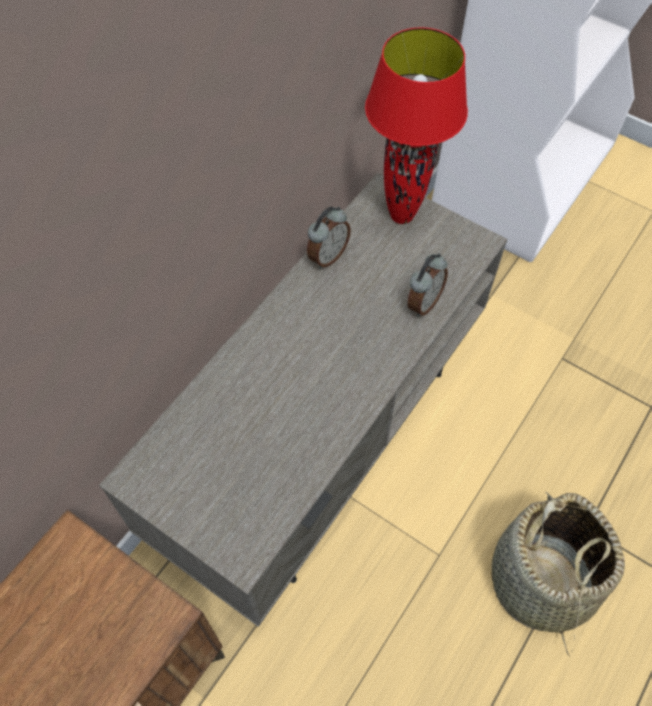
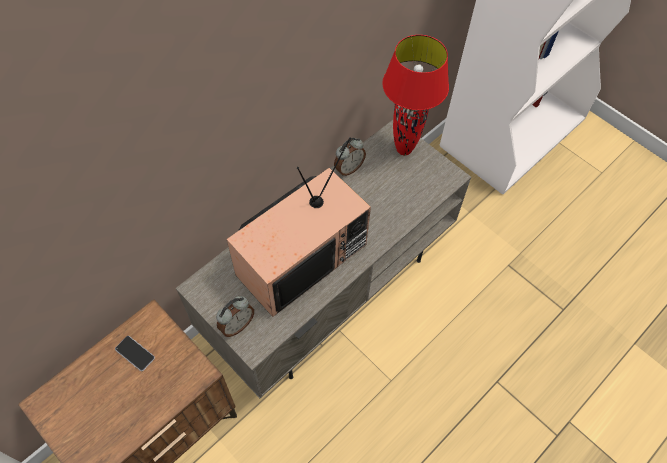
camera: 10 degrees right, 0 degrees up
(52, 605) = (135, 353): none -> phone
(286, 400) = (301, 257): none -> television
(423, 303) = (404, 209): alarm clock -> alarm clock (237, 325)
(540, 582) = (455, 411): basket -> none

